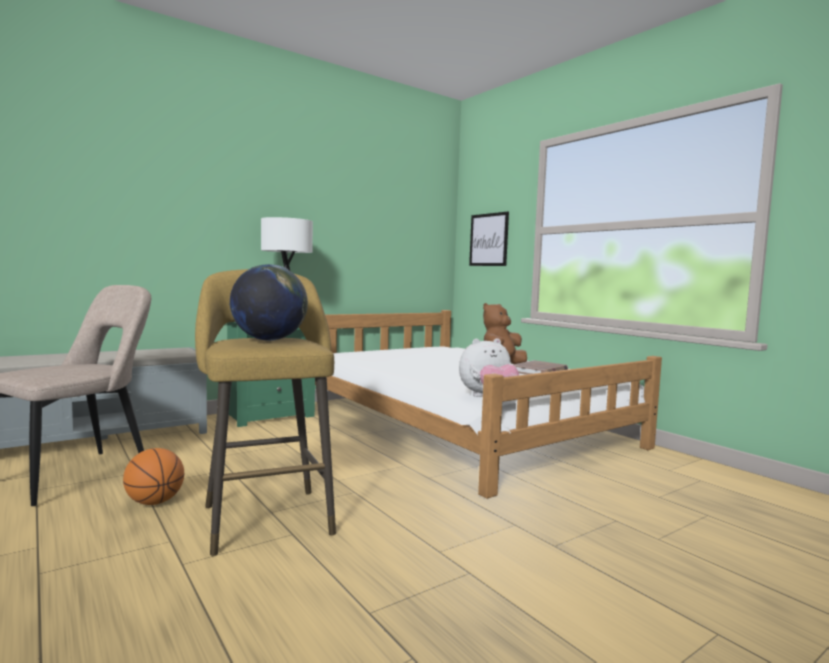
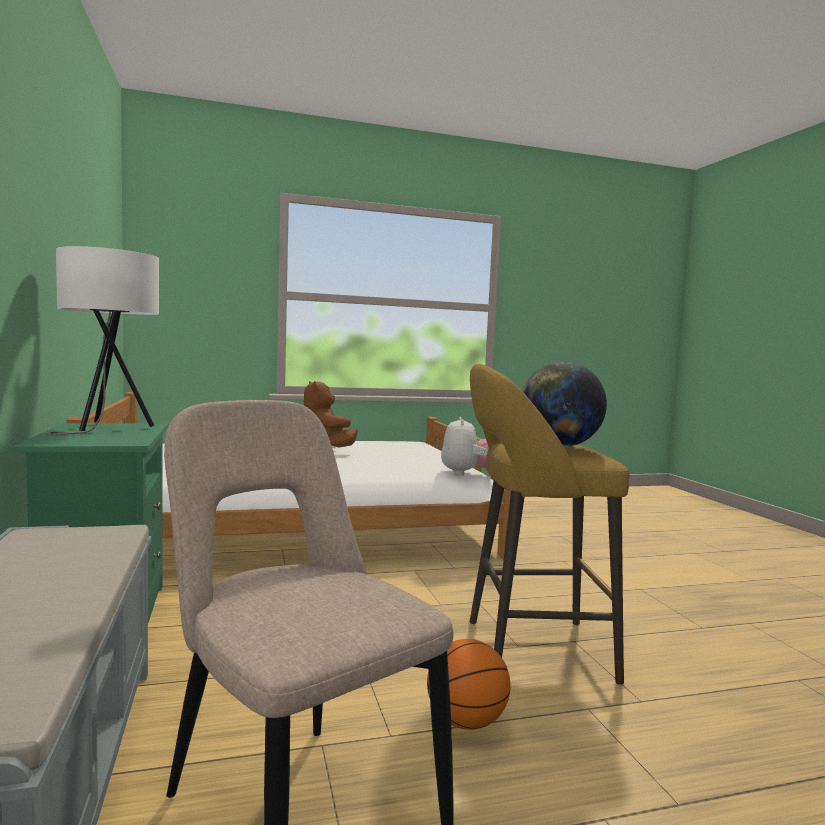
camera: 70 degrees left, 0 degrees up
(488, 239) = (197, 297): picture -> none
(540, 372) = (369, 448): brown book -> none

